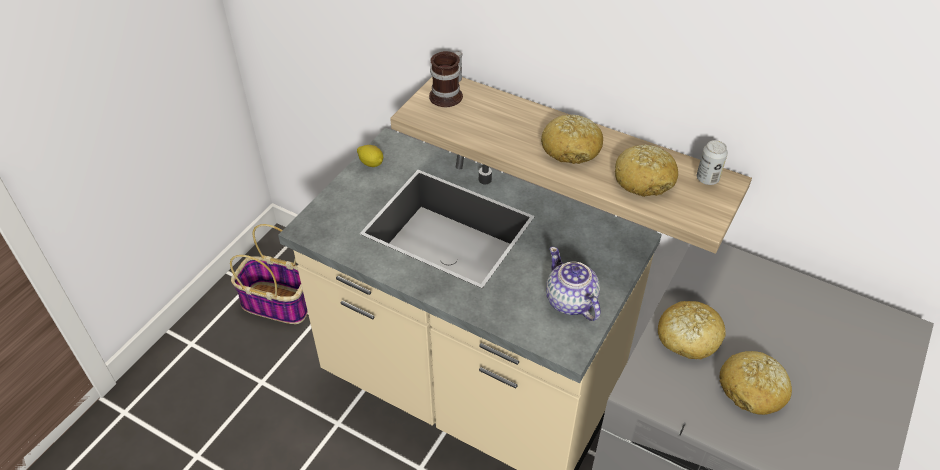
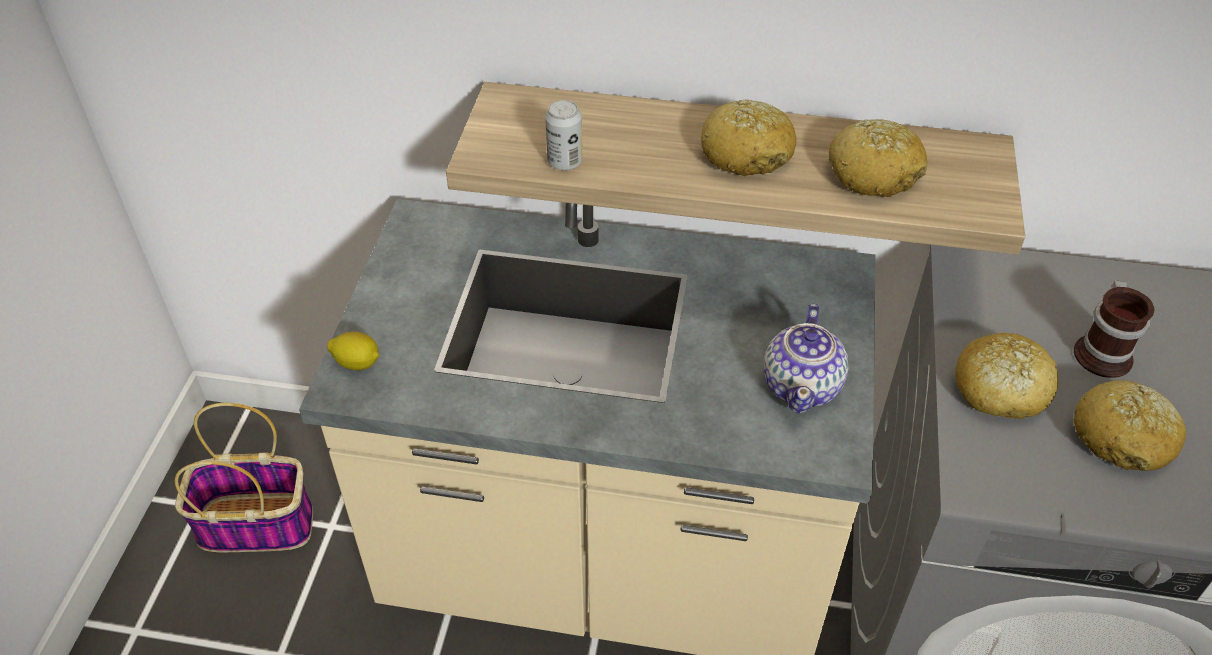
camera: 20 degrees left, 0 degrees up
(371, 163) = (401, 258): lemon -> lemon (357, 363)
(449, 95) = (521, 117): mug -> mug (1105, 352)
(570, 301) = (802, 385): teapot -> teapot turned 120 degrees counterclockwise
(707, 179) = (957, 151): can -> can (565, 162)

